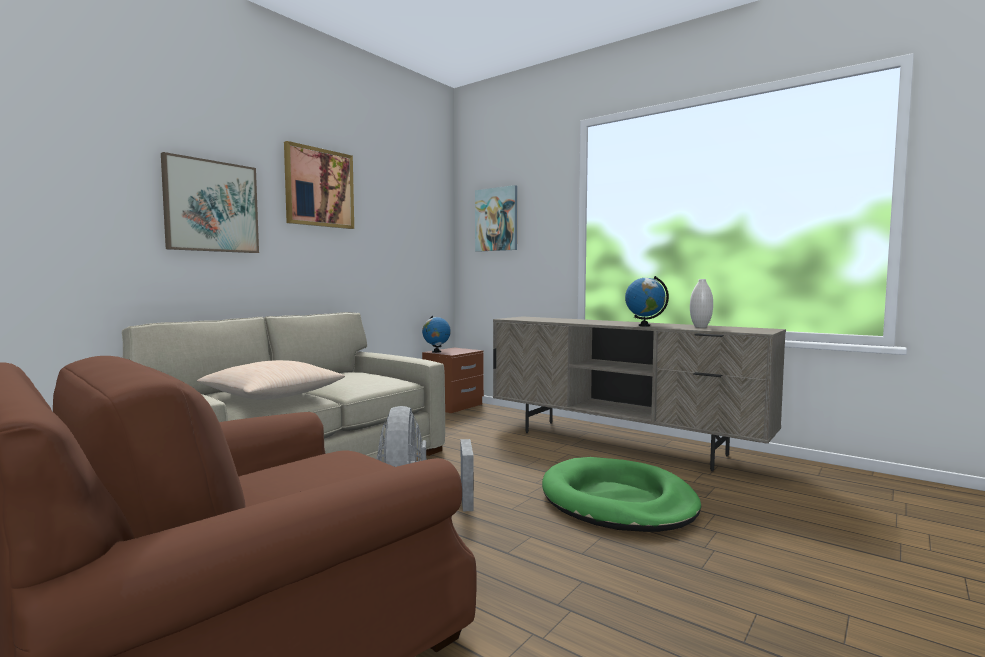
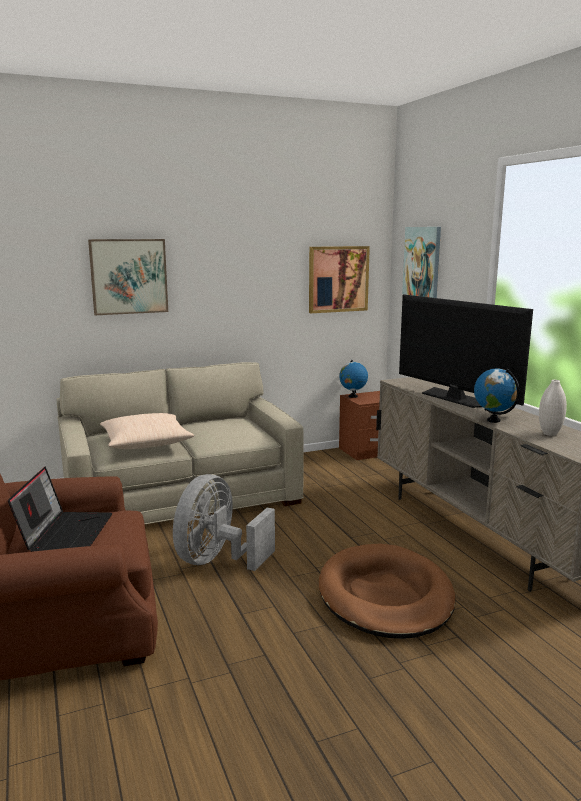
camera: 30 degrees right, 10 degrees up
(299, 478) = (65, 533): none -> laptop
(319, 188) = (227, 246): picture -> picture (338, 279)
(582, 321) = (456, 398): none -> television
(617, 501) = (385, 596): green dog bed -> brown dog bed

